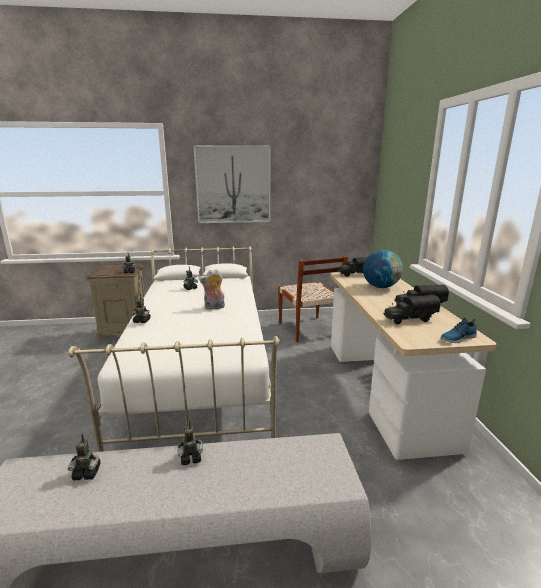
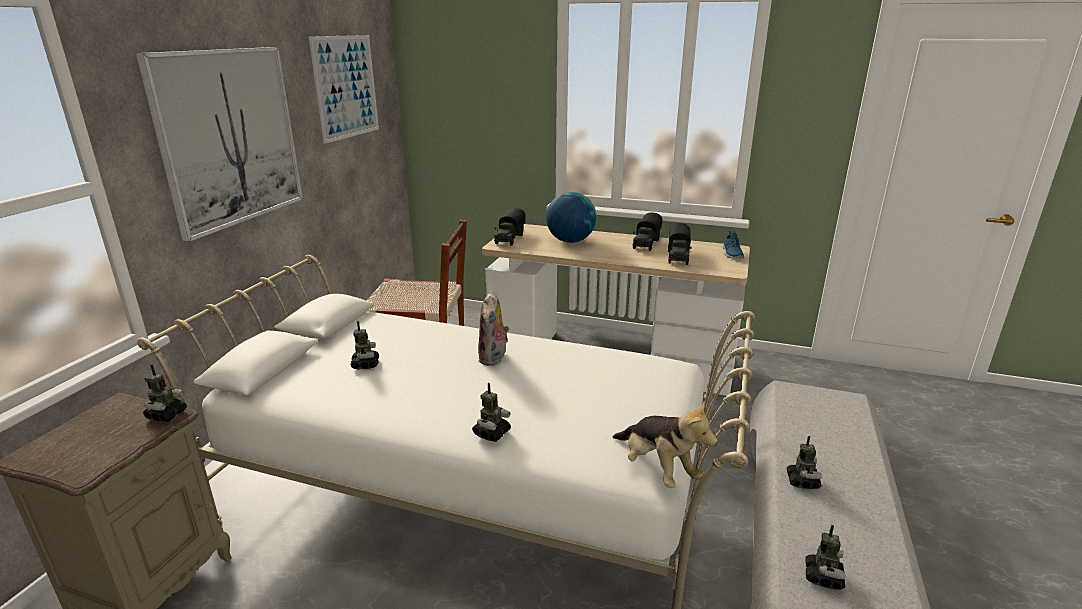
camera: 65 degrees left, 5 degrees up
(120, 363) = (657, 469): none -> plush toy
(323, 170) = (346, 87): none -> picture

